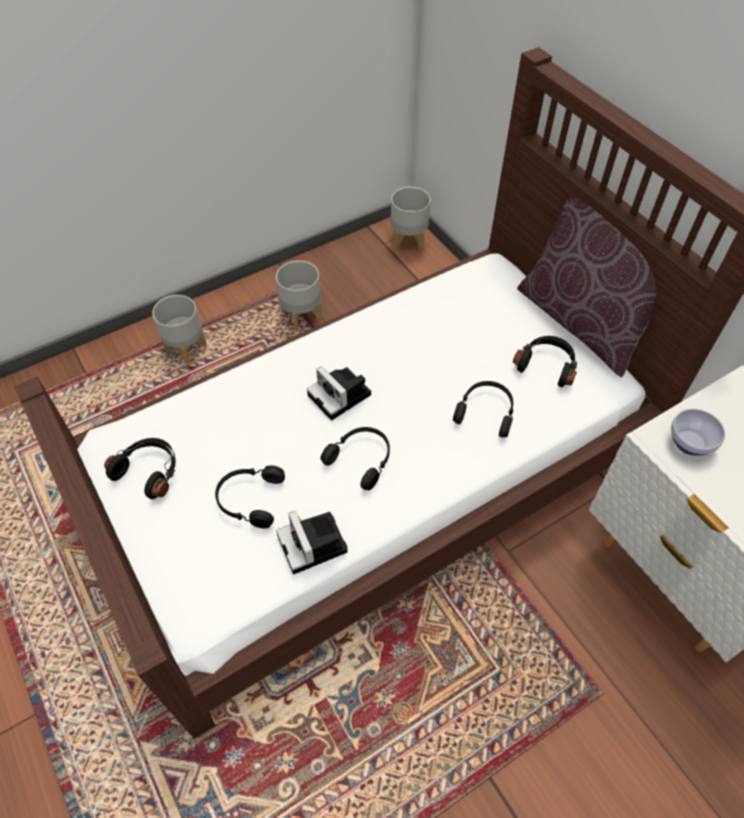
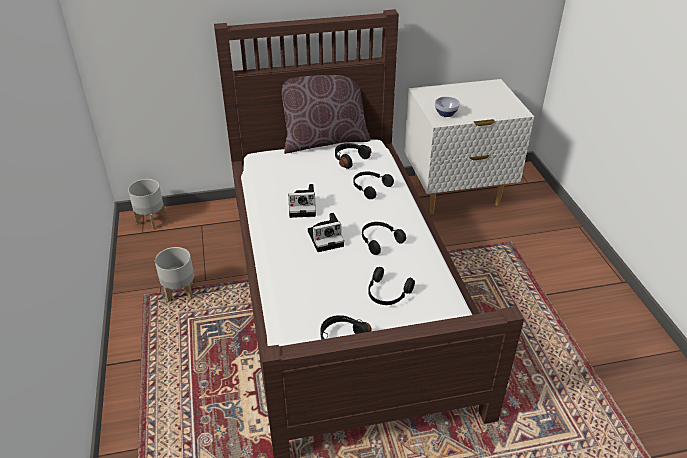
camera: 70 degrees left, 15 degrees down
(187, 349) = (162, 369): grey planter -> none
(314, 546) = (432, 272): camera -> camera (303, 206)

